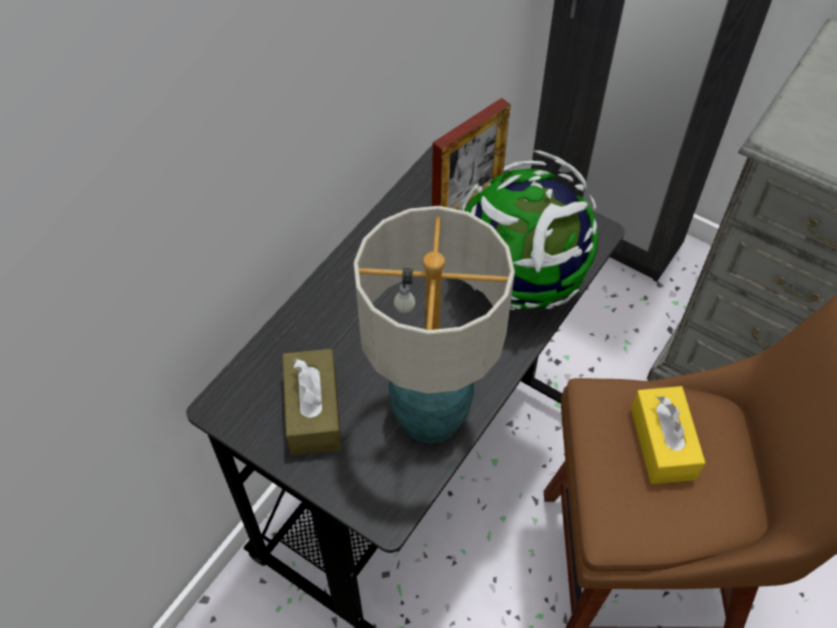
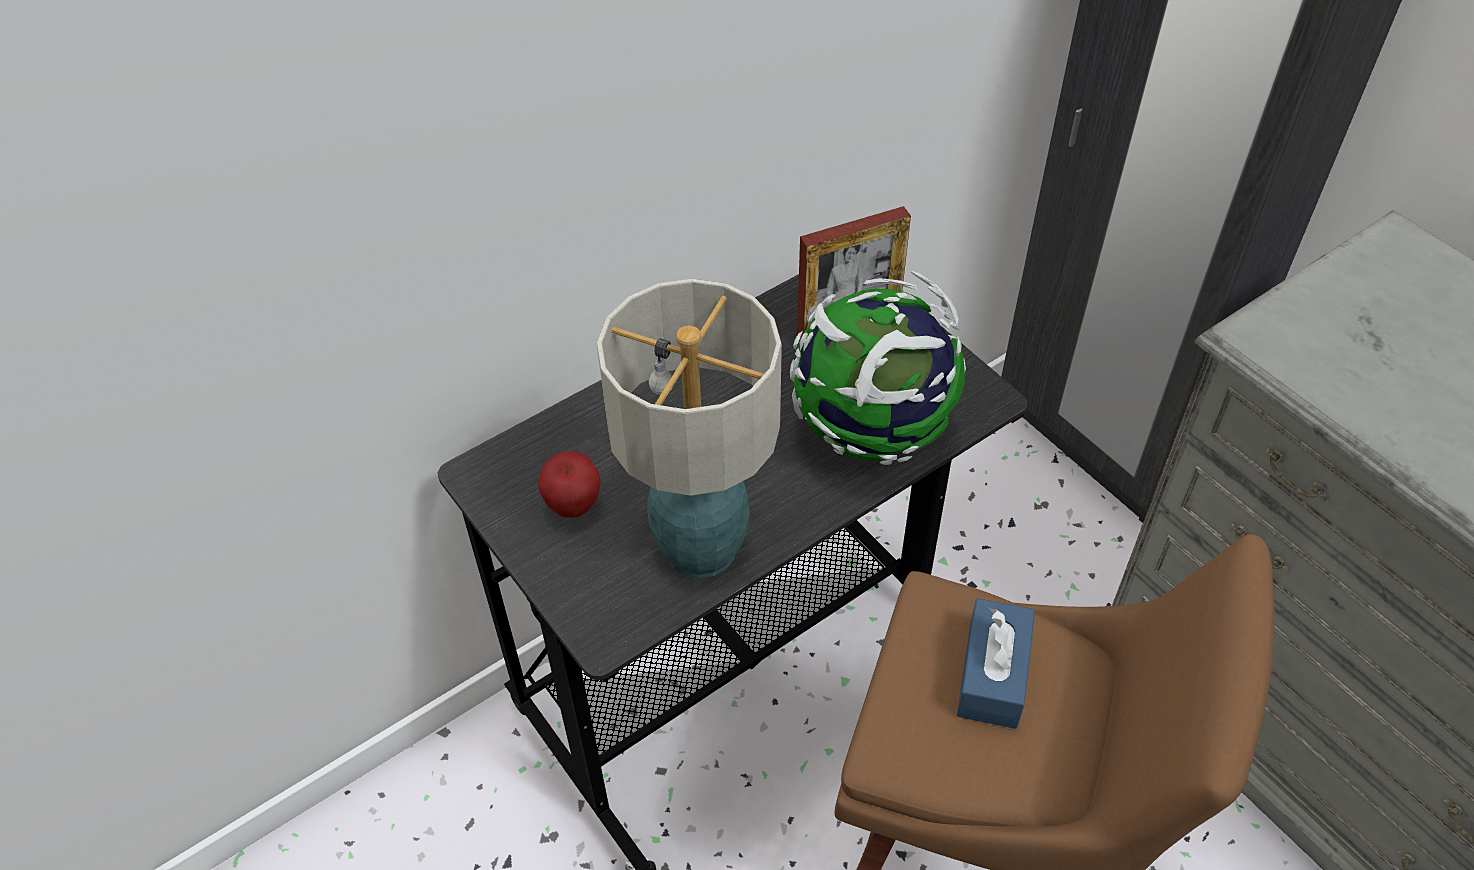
camera: 20 degrees right, 5 degrees down
(313, 411) = (573, 506): brown tissue box -> apple
(662, 443) = (993, 674): yellow tissue box -> blue tissue box

